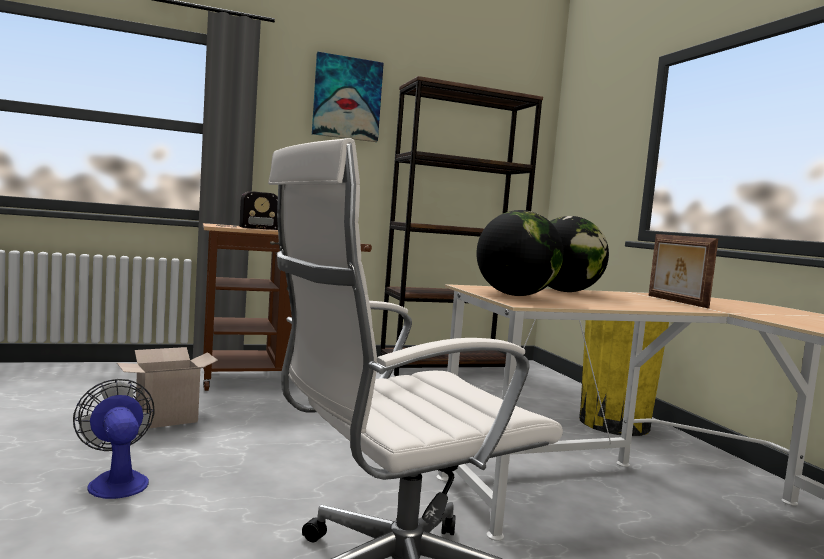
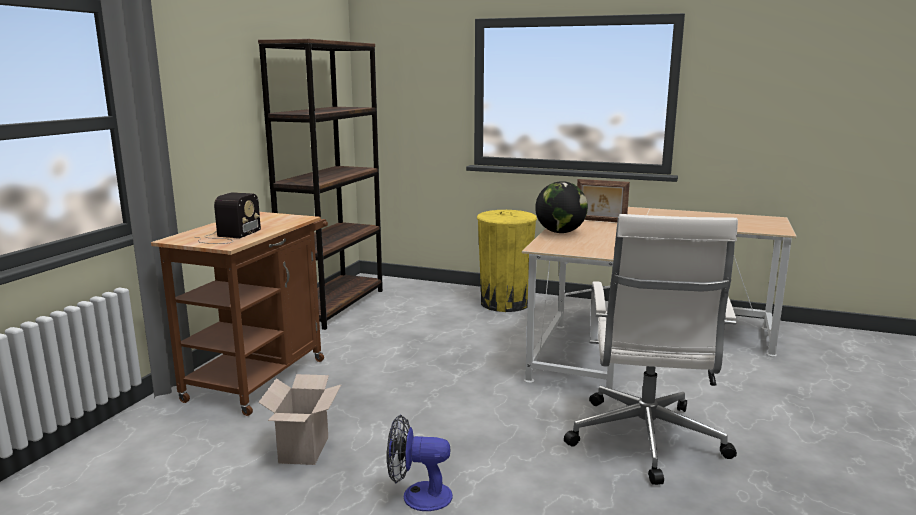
camera: 50 degrees left, 10 degrees up
(347, 98) = (218, 59): picture -> none
(515, 295) = (580, 248): globe -> none

